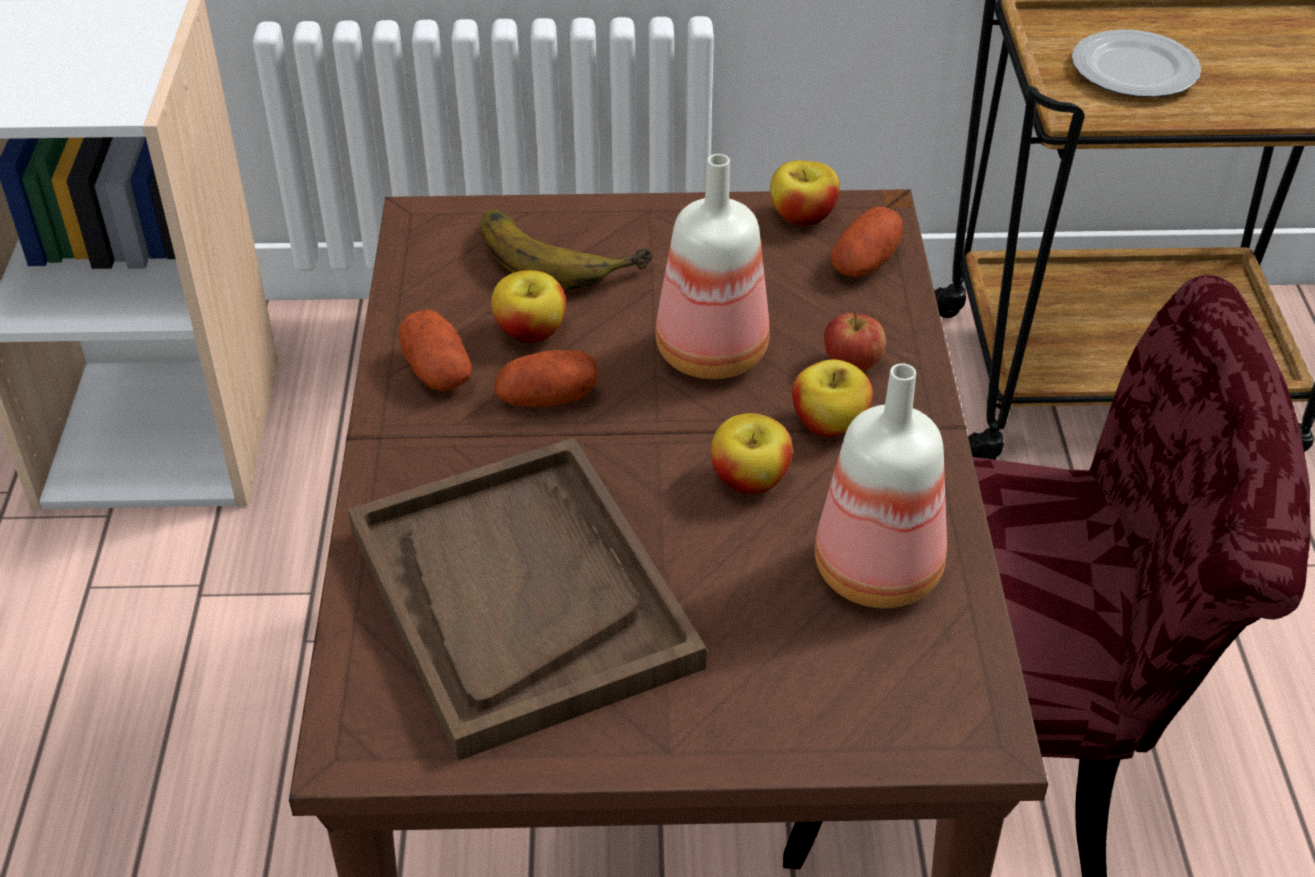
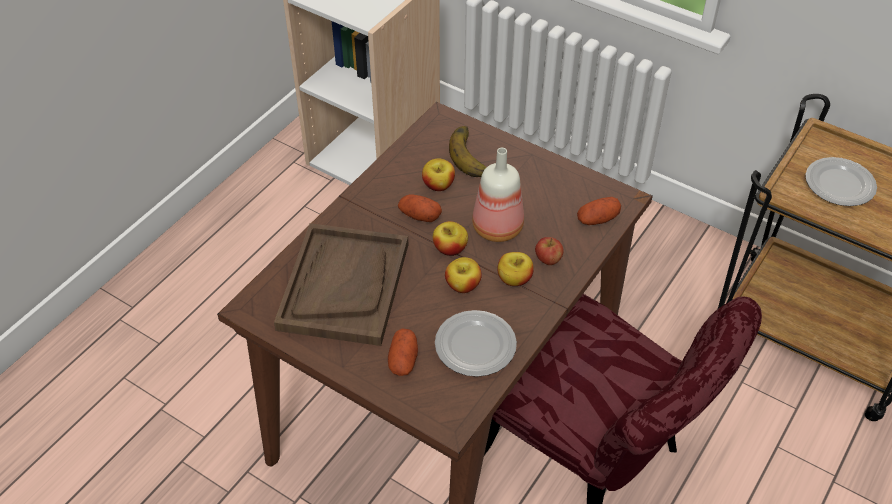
camera: 35 degrees right, 5 degrees up
(437, 371) = (391, 185): potato -> potato (403, 360)
(802, 216) = (592, 186): apple -> apple (450, 249)
(881, 573) = (476, 347): bottle -> plate

